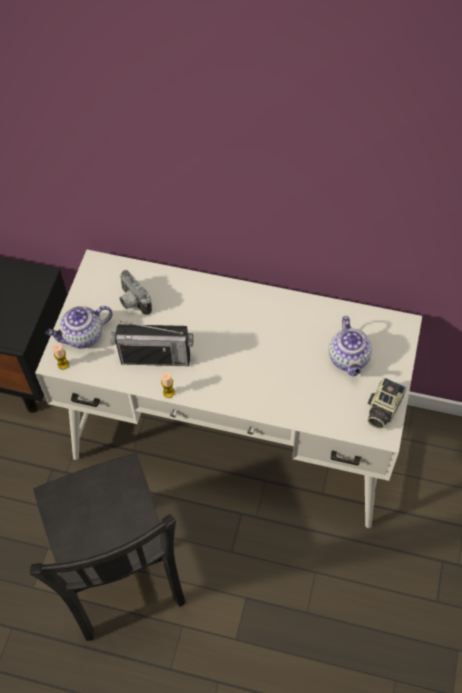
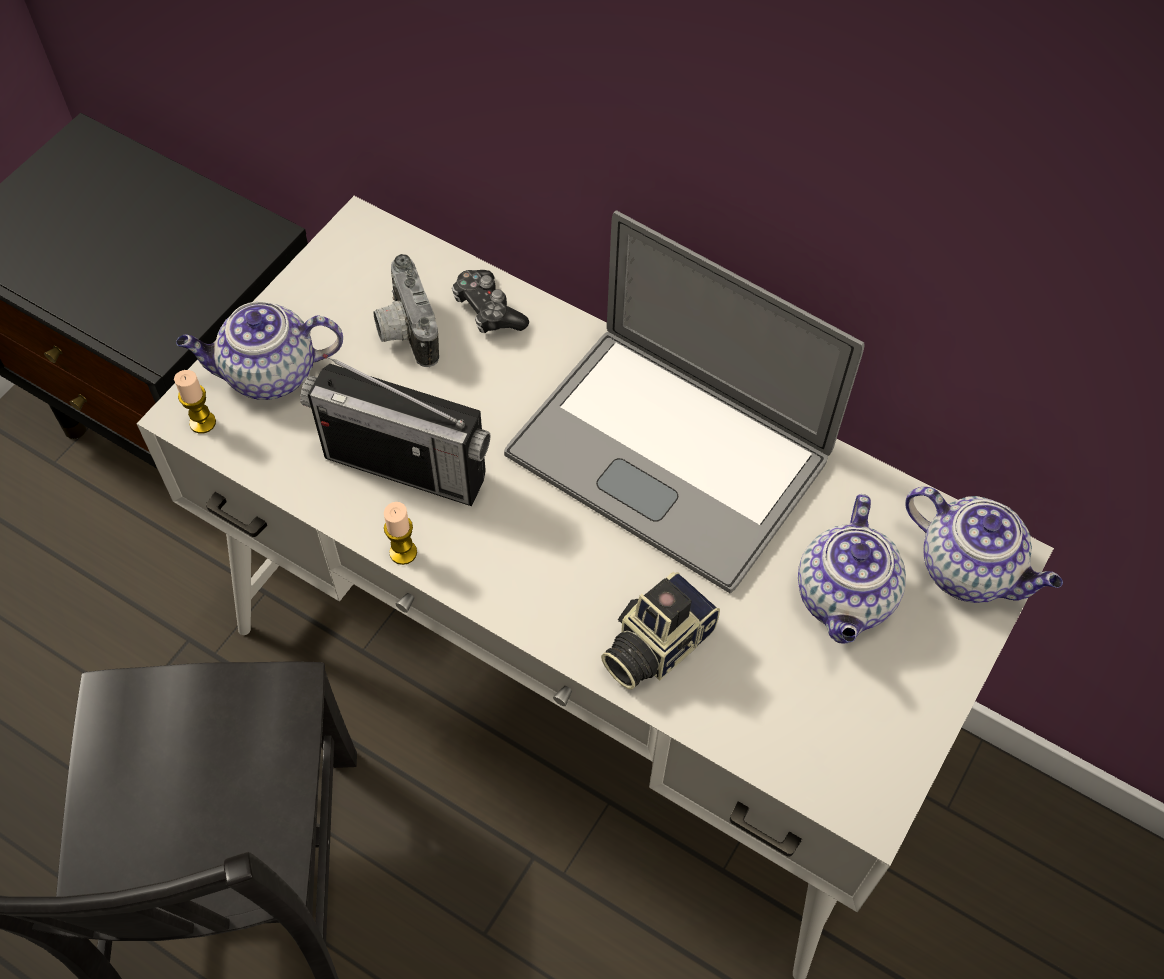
camera: 15 degrees right, 0 degrees up
(164, 283) = (488, 310): none -> game controller
(260, 322) = (668, 455): none -> laptop
(382, 409) = (885, 744): camera -> camera (654, 644)
(393, 333) = (969, 569): none -> teapot

